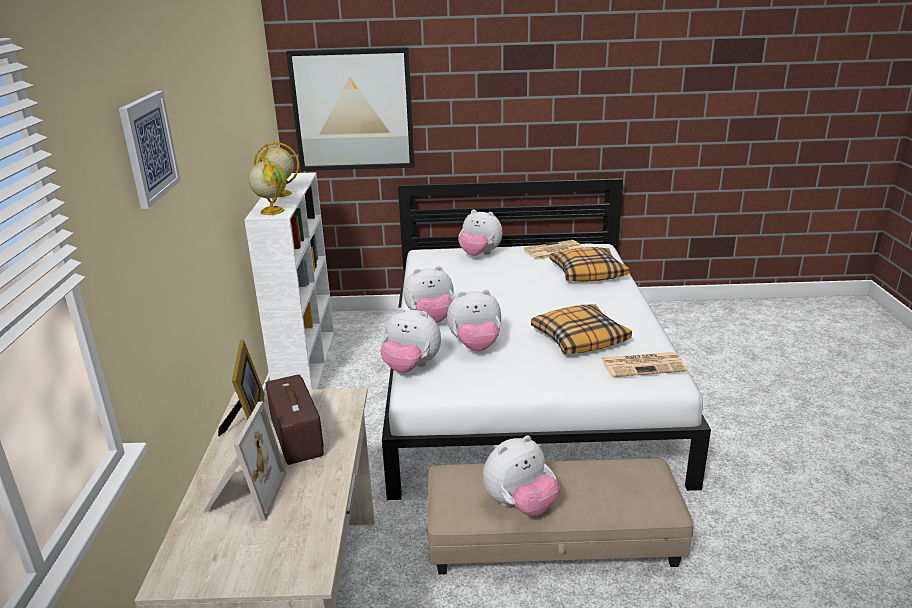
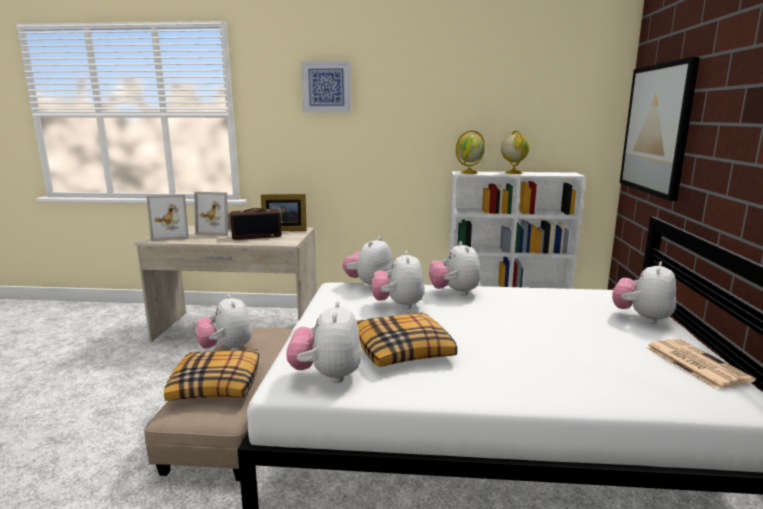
camera: 95 degrees right, 10 degrees down
(274, 553) = (171, 236): none -> picture frame
(587, 273) = (613, 378): pillow -> pillow (217, 385)
(644, 365) = (327, 376): newspaper -> plush toy

